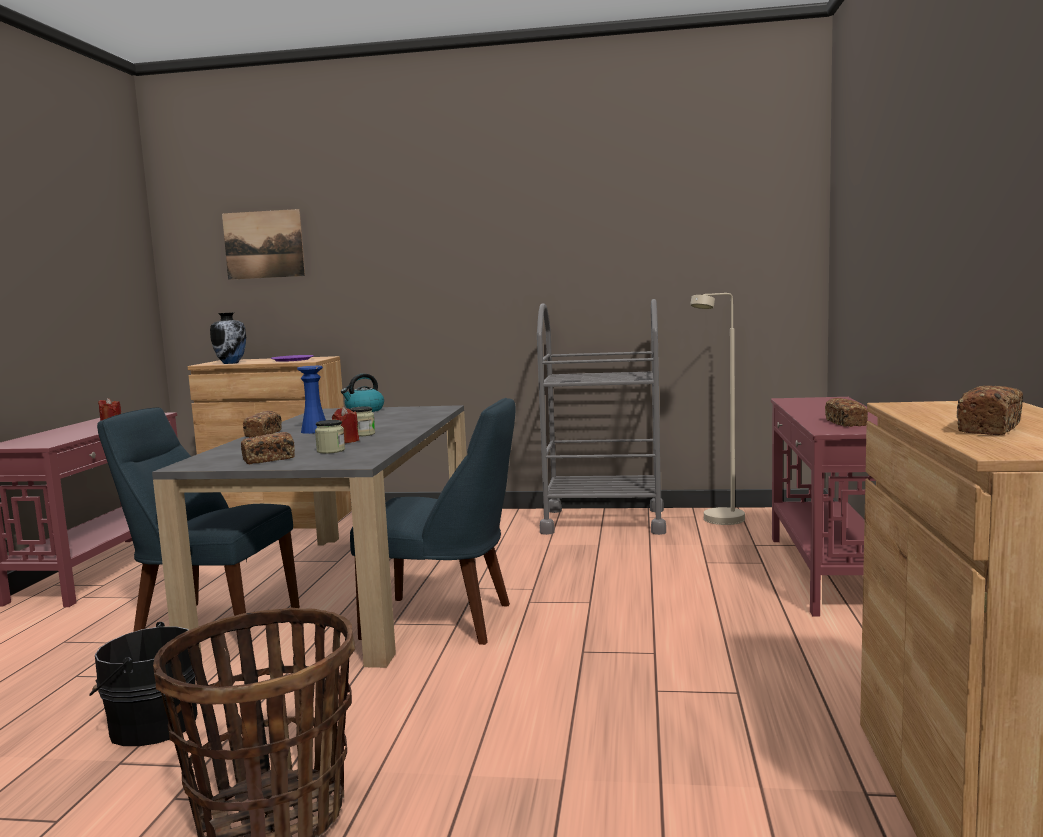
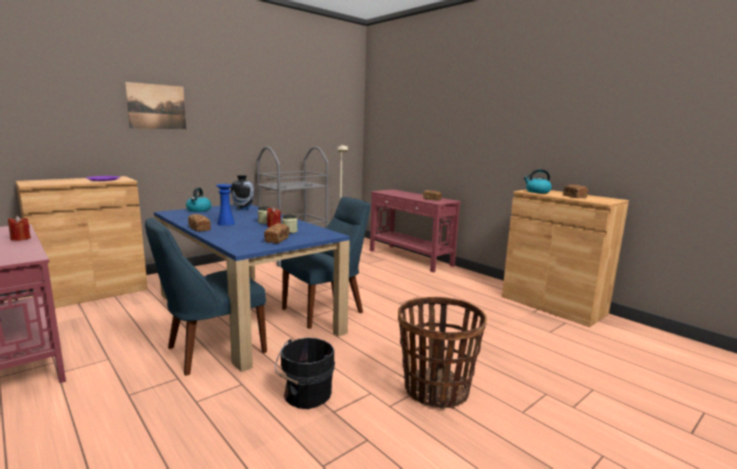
camera: 50 degrees left, 5 degrees up
(231, 363) = (56, 183): vase -> vase (243, 208)
(263, 244) = (54, 92): picture -> picture (157, 106)
(350, 589) = (246, 312): grey dining table -> blue dining table
(936, 408) = (537, 192): none -> kettle

